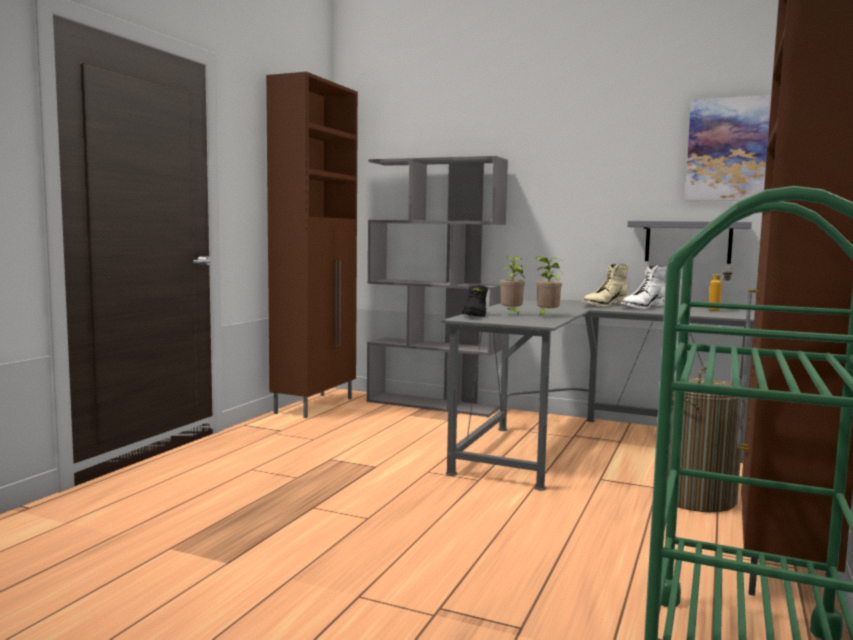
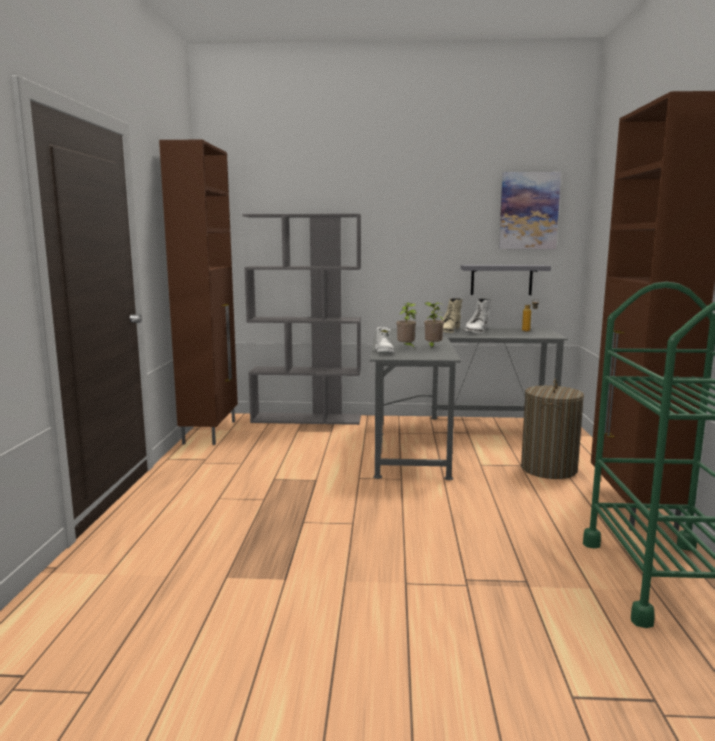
camera: 20 degrees left, 5 degrees up
(476, 315) = (384, 351): black boot -> white boot

